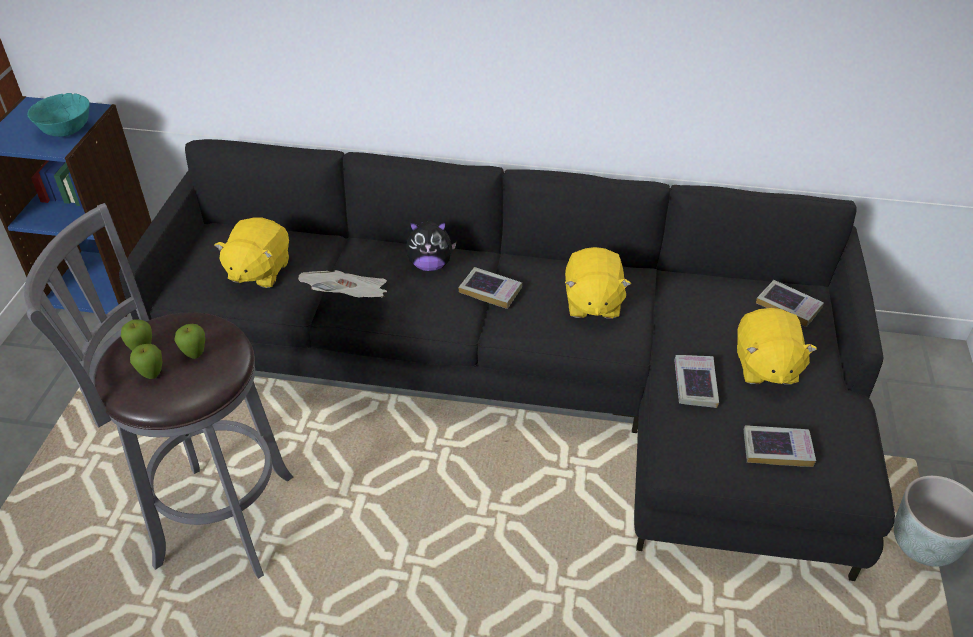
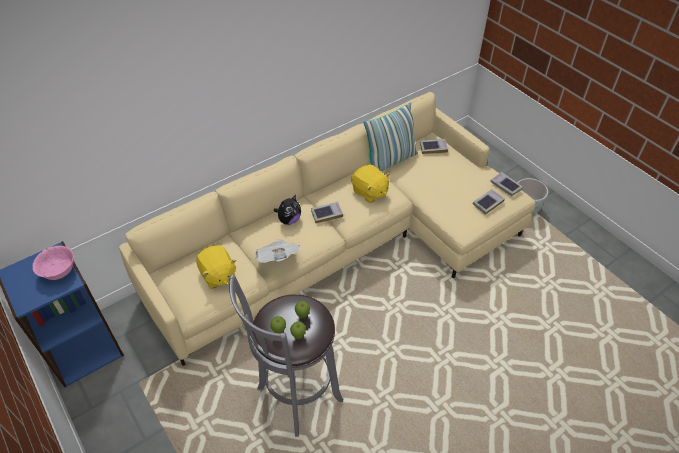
camera: 45 degrees left, 5 degrees up
(66, 130) = (59, 271): turquoise bowl -> pink bowl
(530, 379) = (344, 244): black sofa -> beige sofa
(689, 283) = (390, 161): none -> pillow
(695, 384) = (439, 199): book -> book (505, 186)
(765, 366) = (452, 176): yellow plush toy -> none

